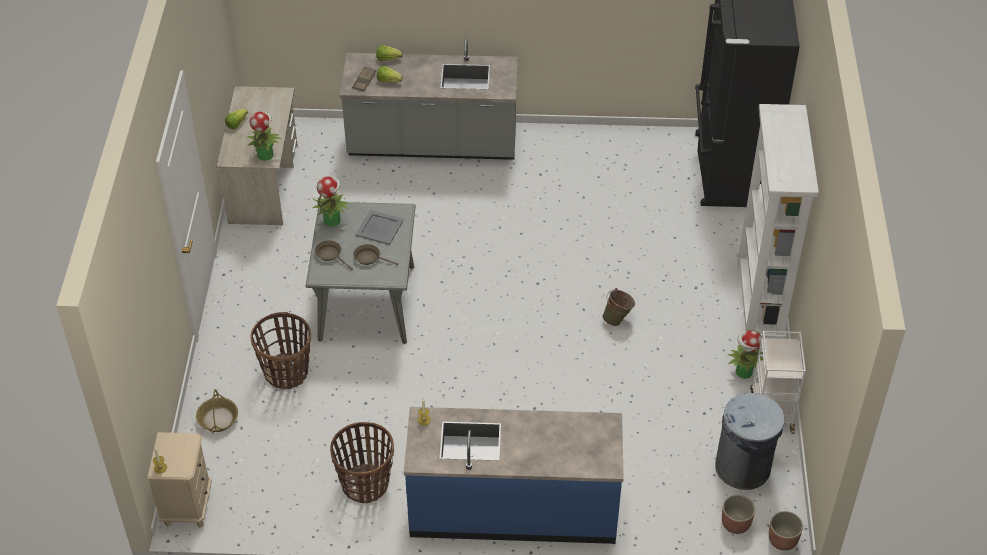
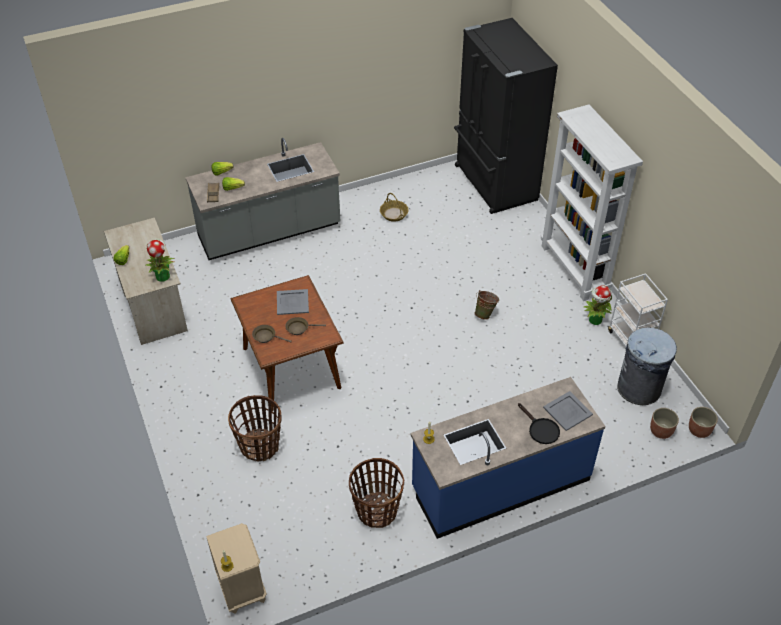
camera: 25 degrees left, 0 degrees up
(218, 419) = (225, 505): basket -> basket (393, 214)
(332, 220) = (250, 309): potted plant -> none
(366, 302) = (291, 367): grey dining table -> brown dining table
(549, 455) = (540, 429): none -> black frying pan
(592, 448) = (567, 411): none -> grey tray

